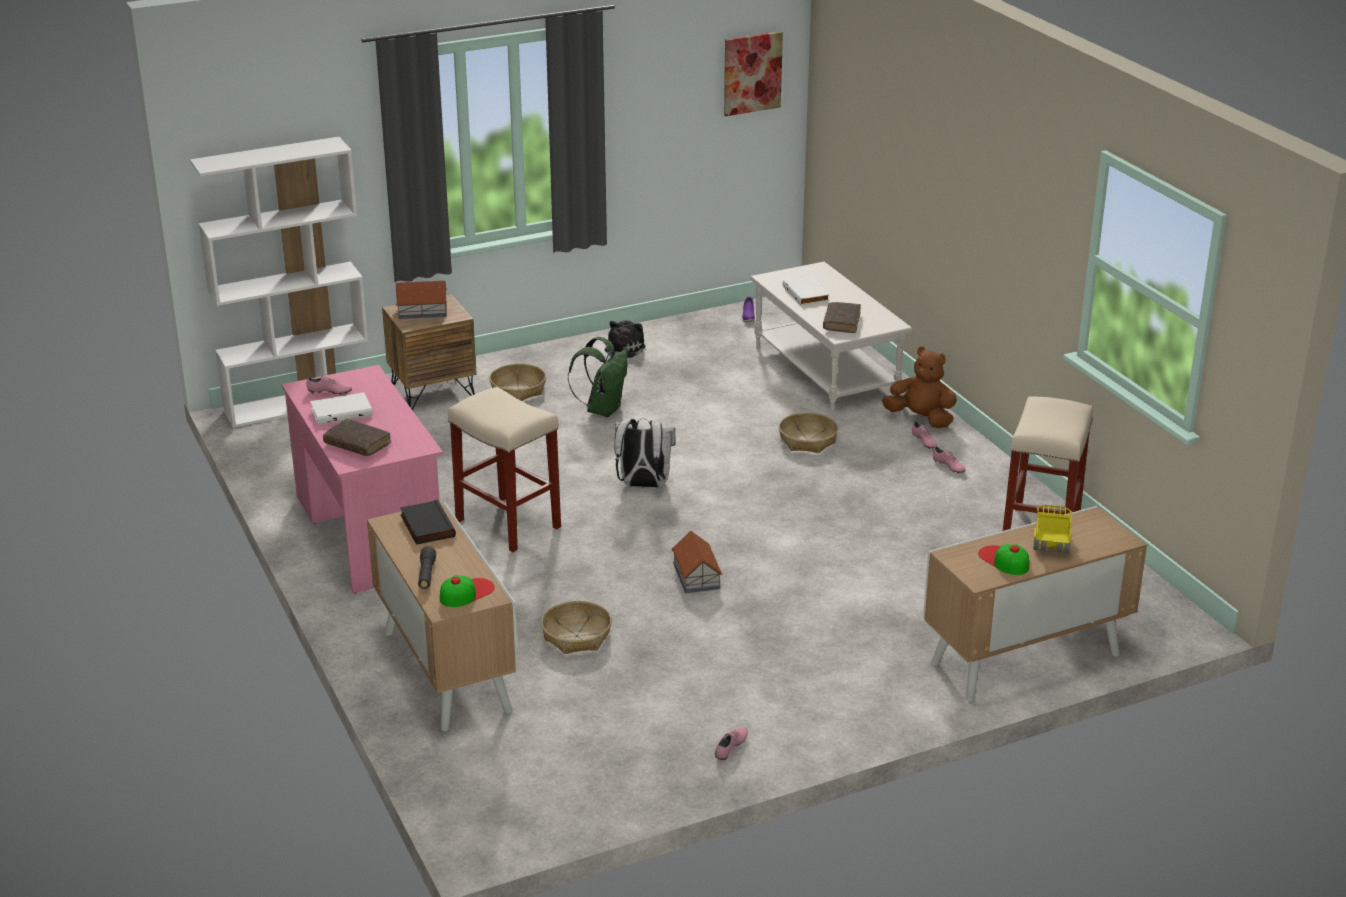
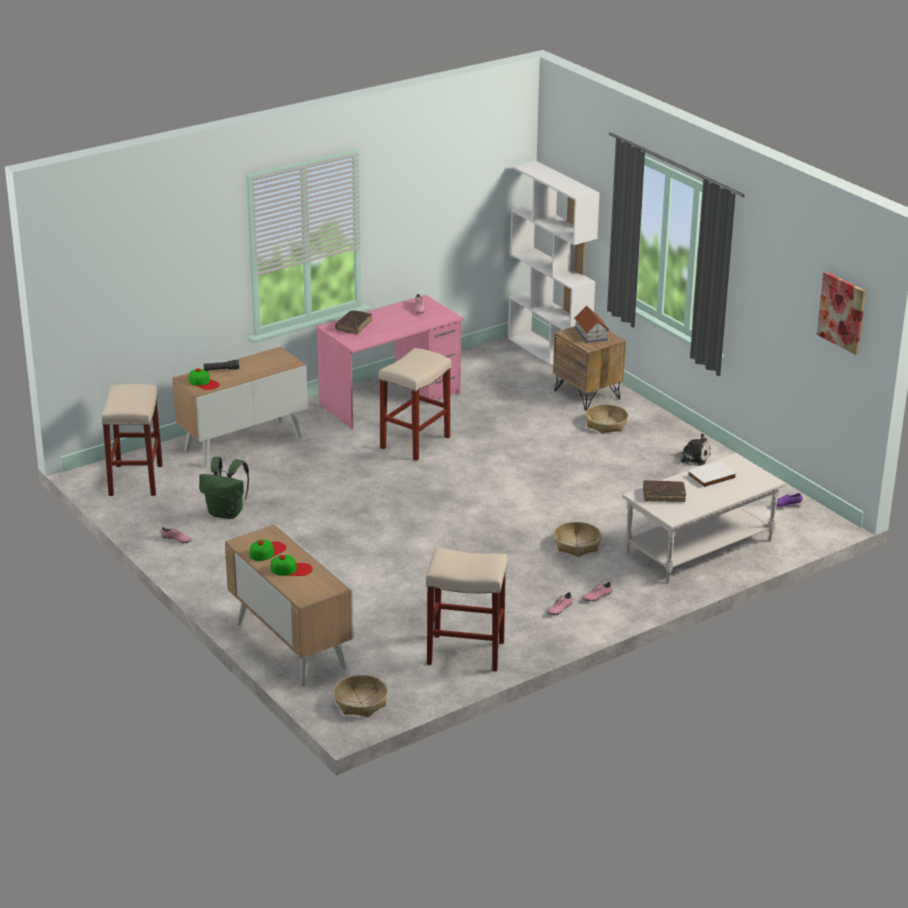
camera: 80 degrees right, 0 degrees up
(341, 411) = (394, 316): white book -> none
(426, 526) = (275, 363): black book -> none
(525, 785) = (135, 479): none -> beige stool
(576, 636) = (287, 479): basket -> basket (360, 702)
(603, 409) = (590, 459): green backpack -> green backpack (227, 513)
(643, 485) = (483, 484): white backpack -> none
(696, 576) = (367, 514): toy house -> none
(921, 419) = (636, 594): brown plush toy -> none
(1050, 544) = (291, 569): toy truck -> cap

